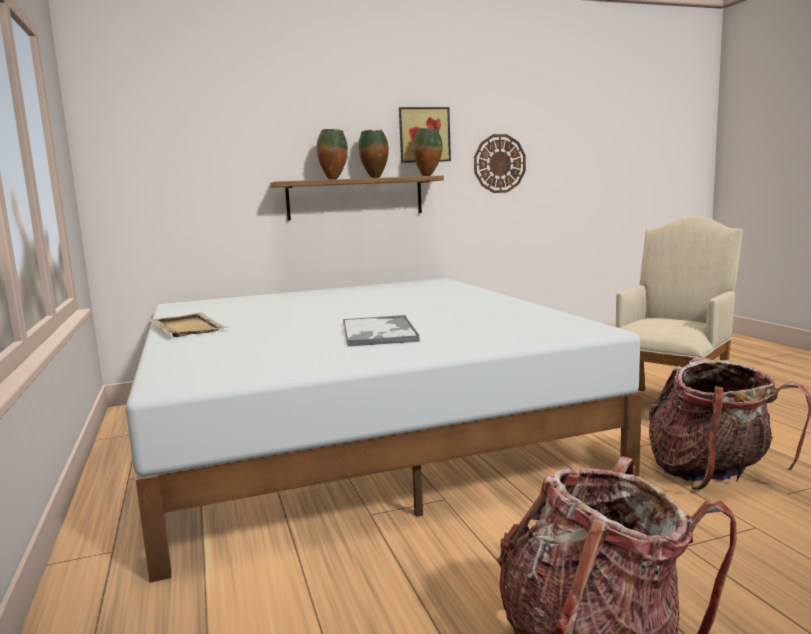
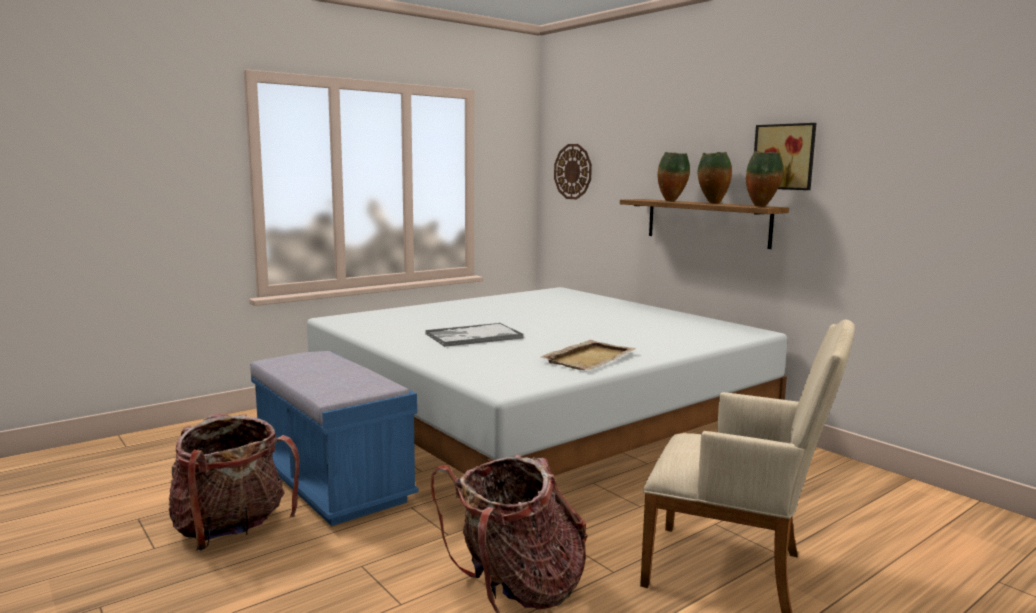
camera: 70 degrees right, 0 degrees up
(186, 327) = (477, 302): beige tray -> beige tray (590, 358)
(454, 561) = (332, 483): none -> blue bench
(499, 163) = (884, 198): wall clock -> wall clock (573, 171)

